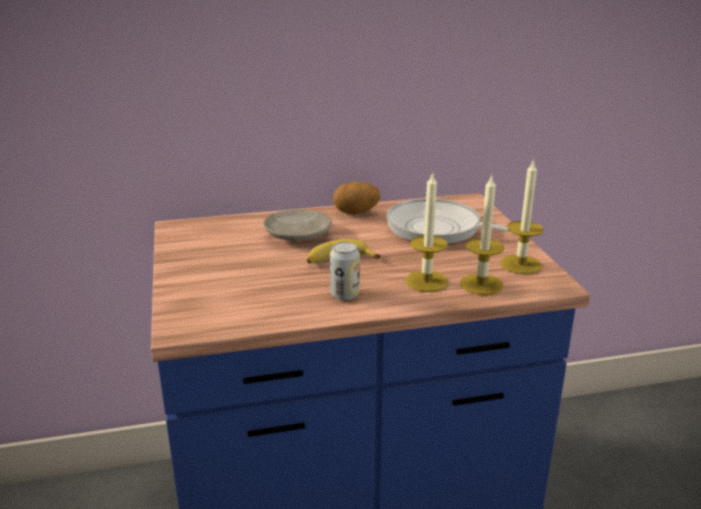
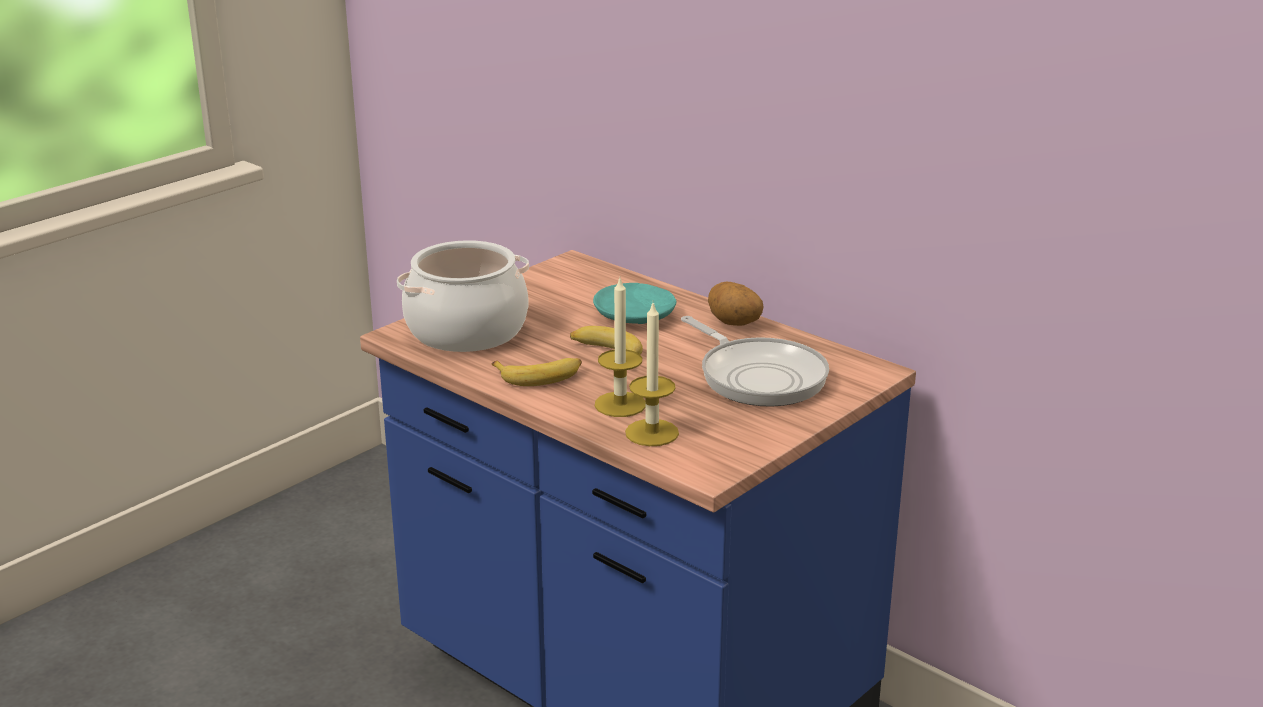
camera: 55 degrees right, 0 degrees up
(224, 298) = (466, 331): none -> cooking pot
(298, 235) = (635, 316): beige plate -> turquoise plate
(344, 295) = (540, 376): can -> banana
(439, 229) = (758, 377): frying pan -> frying pan turned 150 degrees clockwise
(520, 264) = (732, 442): candle -> none

